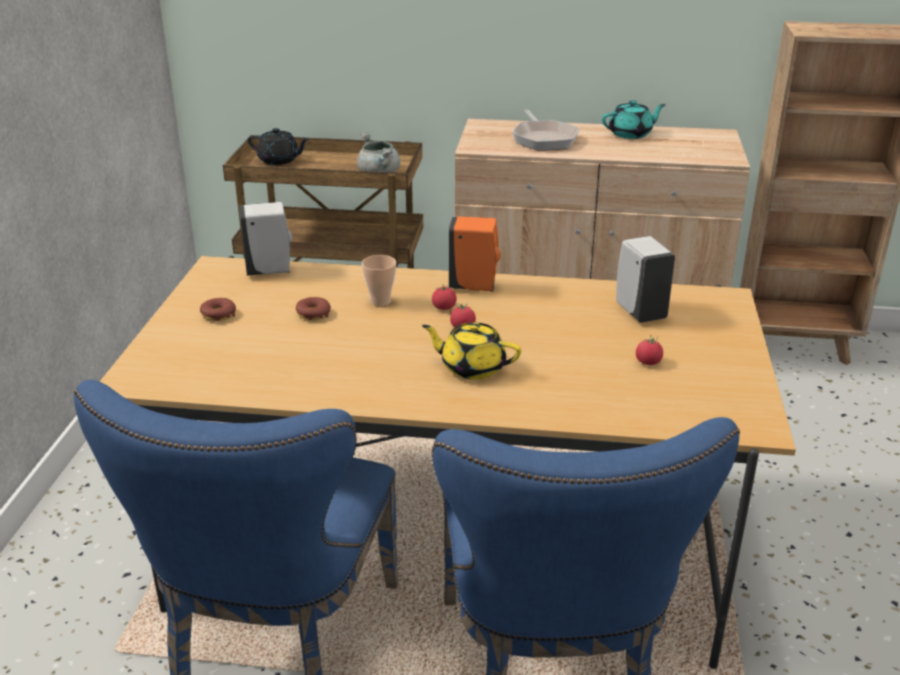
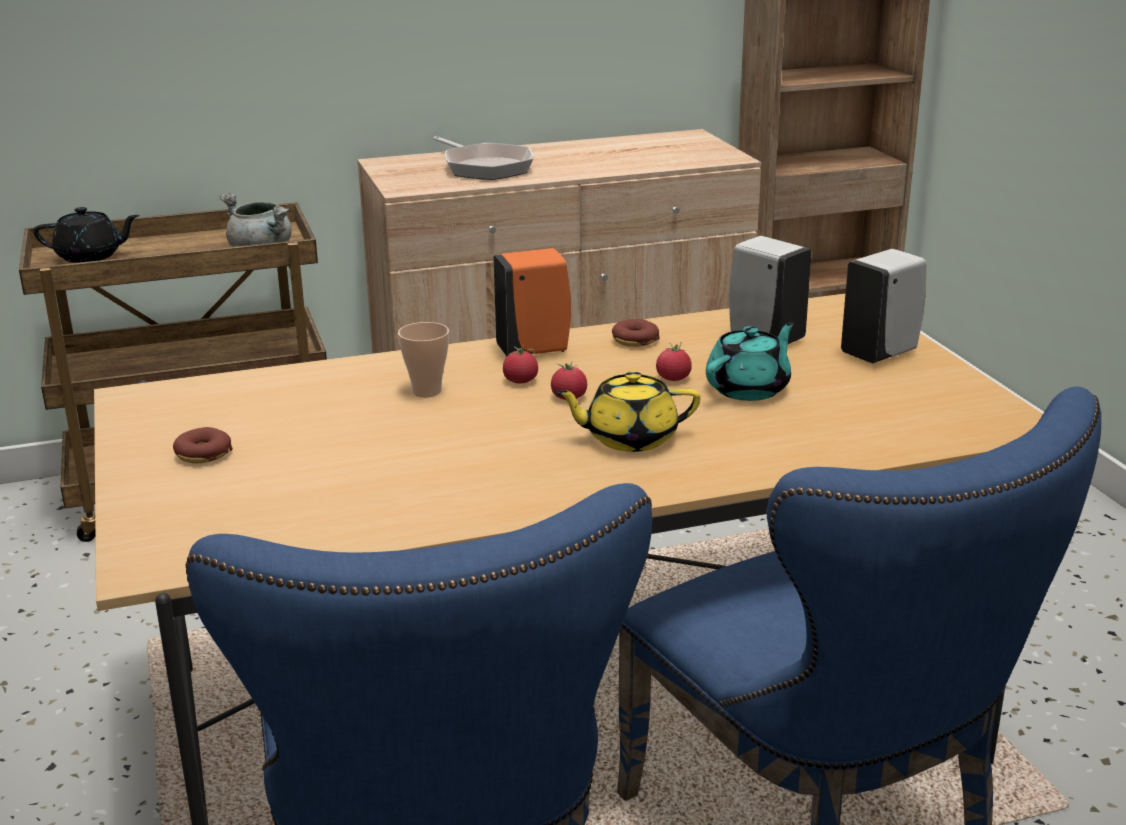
camera: 25 degrees left, 5 degrees down
(270, 271) = (226, 386): white soap dispenser -> white soap dispenser (881, 354)
(313, 314) = (347, 424): donut -> donut (635, 340)
(631, 134) = (587, 148): turquoise teapot -> turquoise teapot (749, 389)
(648, 362) = (830, 387): tomato -> tomato (673, 378)

